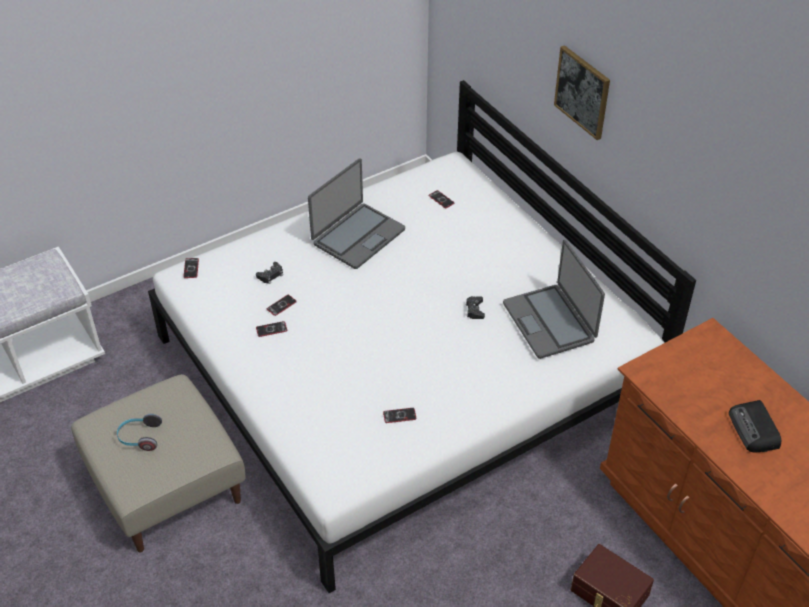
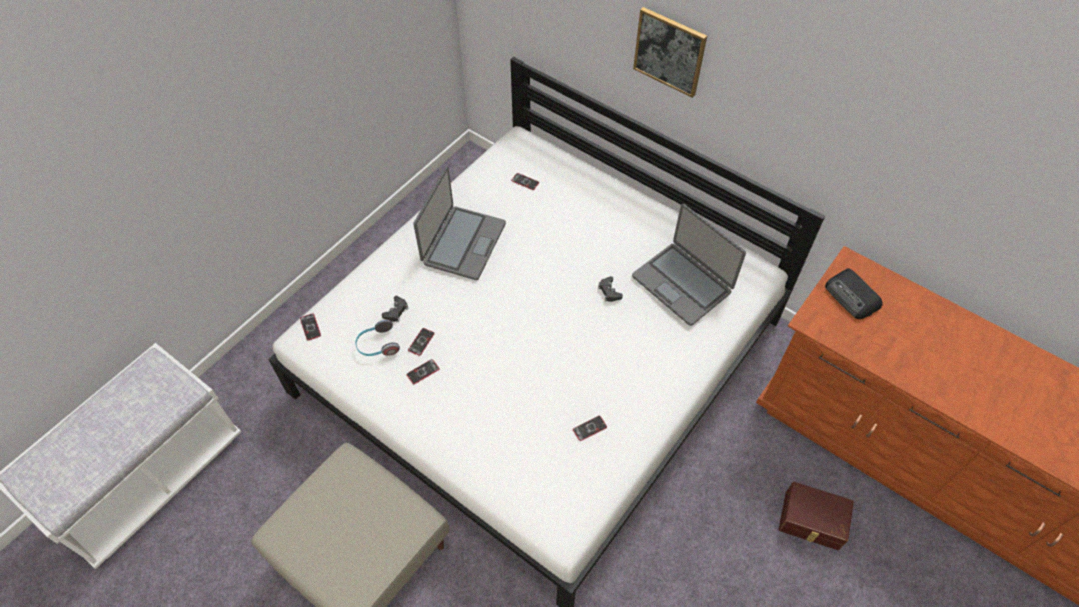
camera: 20 degrees left, 10 degrees up
(140, 437) = (333, 533): headphones -> headphones (377, 345)
(754, 430) = (935, 353): radio -> radio (852, 297)

